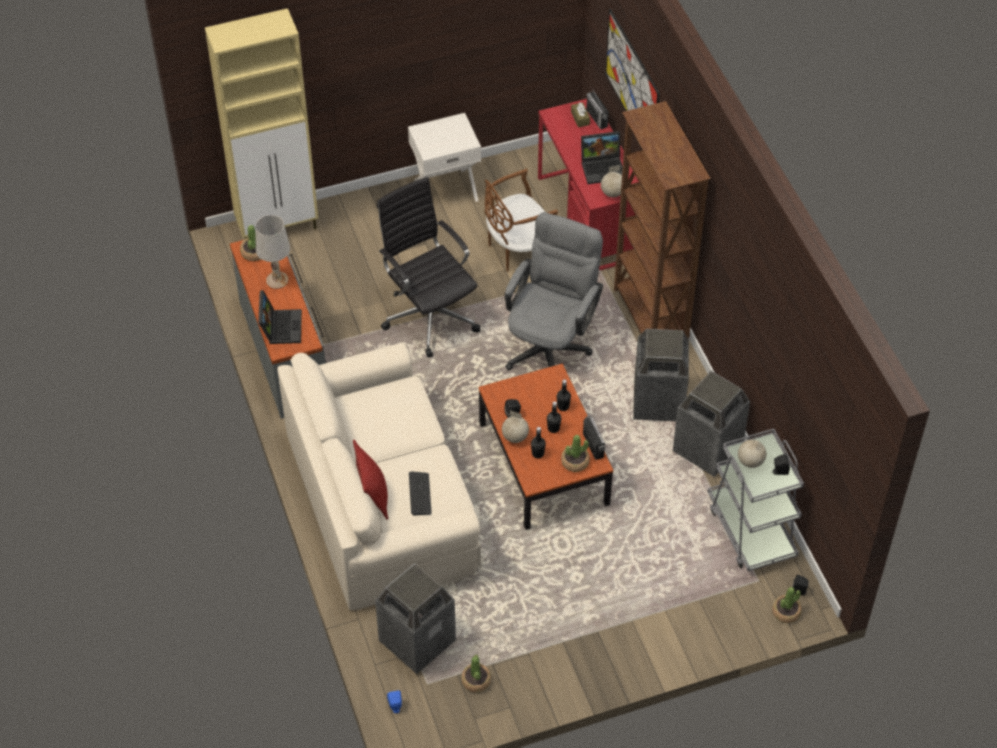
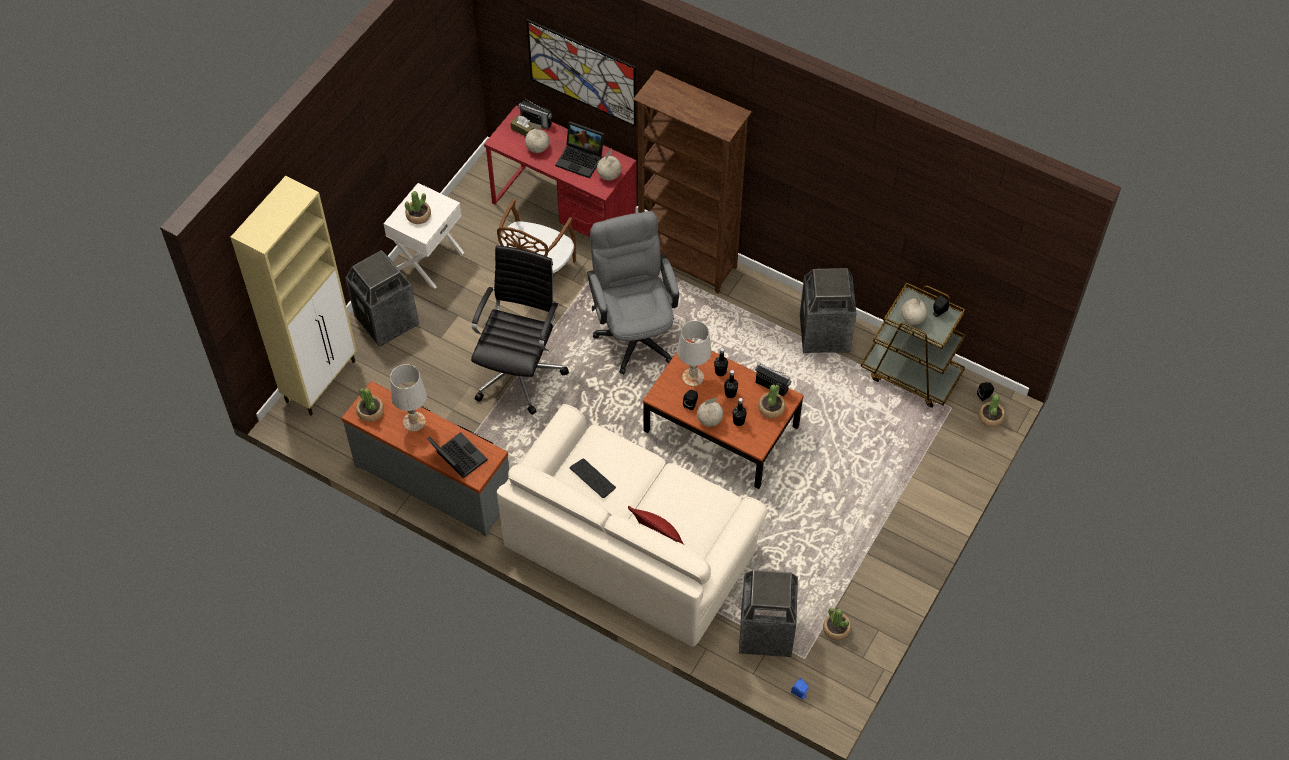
camera: 40 degrees left, 5 degrees up
(420, 494) = (693, 515): keyboard -> keyboard (593, 478)
(429, 315) = (519, 371): black office chair -> black office chair turned 90 degrees clockwise
(439, 136) = (418, 215): none -> potted plant
(536, 396) = (693, 377): none -> white table lamp
(577, 138) = (537, 148): none -> globe
(603, 167) = (581, 159): laptop -> laptop turned 75 degrees clockwise
(658, 402) = (756, 322): trash can -> trash can (387, 321)
(751, 530) = (911, 374): grey cart -> brown cart

